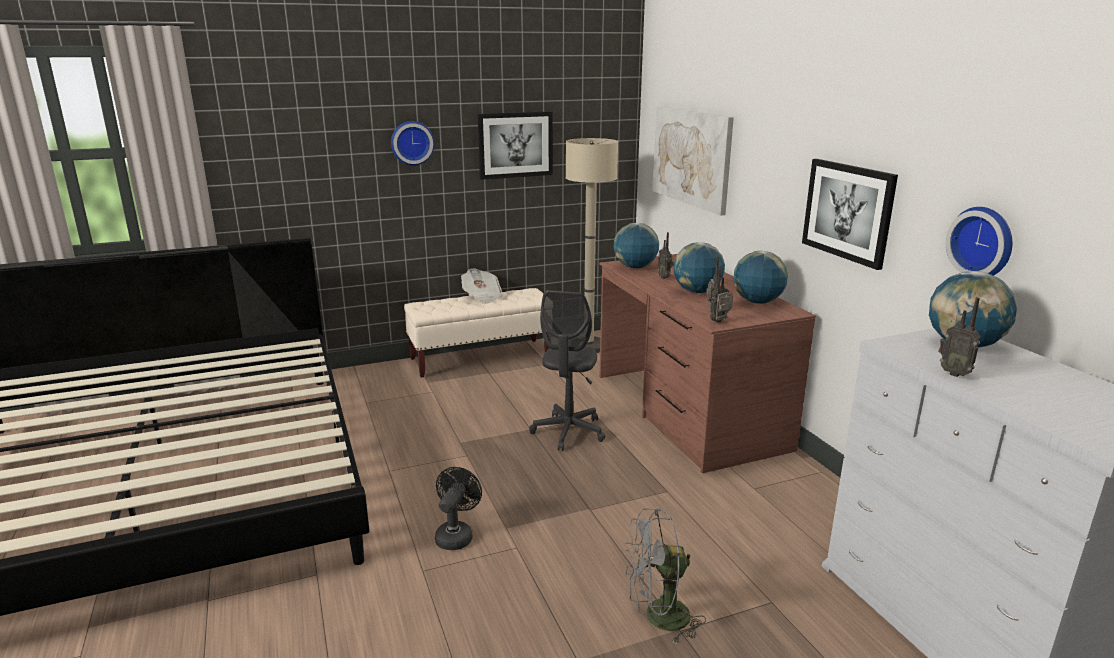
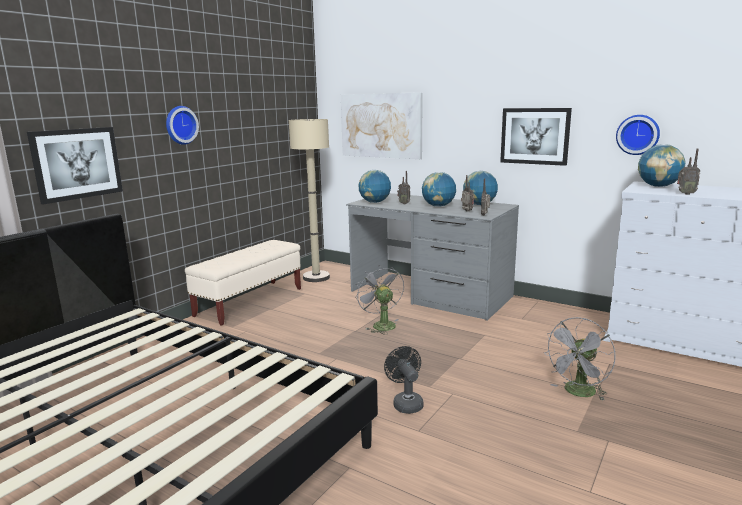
camera: 35 degrees left, 5 degrees down
(482, 297) = (244, 251): newspaper -> none
(515, 145) = (249, 126): picture -> picture (77, 163)
(568, 432) = (381, 324): grey office chair -> grey fan
(687, 411) = (430, 294): brown desk -> grey desk

